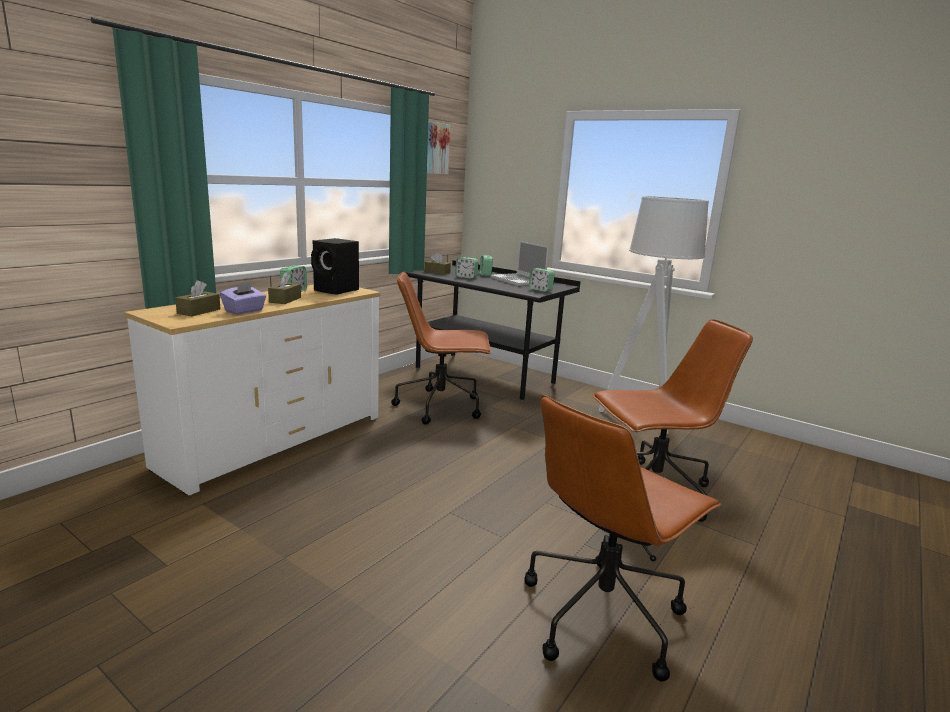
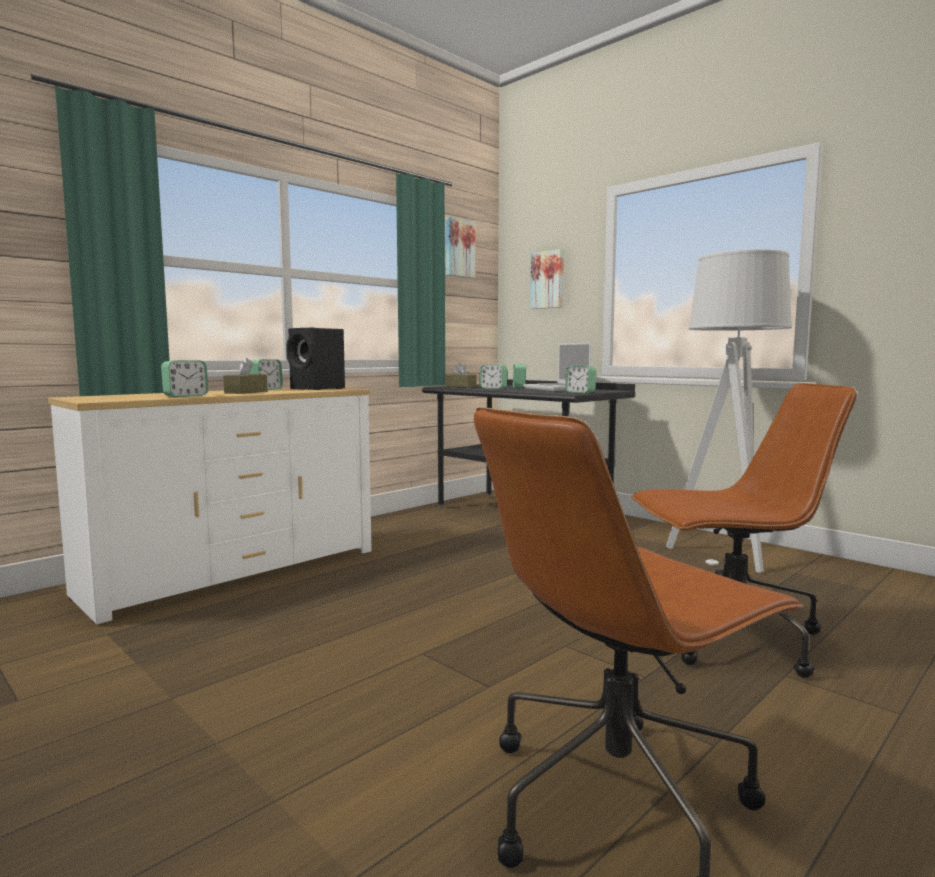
camera: 10 degrees right, 10 degrees down
(199, 311) = (132, 396): brown tissue box -> none
(244, 311) = (186, 396): purple tissue box -> alarm clock
(441, 406) = (456, 541): brown office chair -> none
(510, 181) = (548, 280): none -> picture

